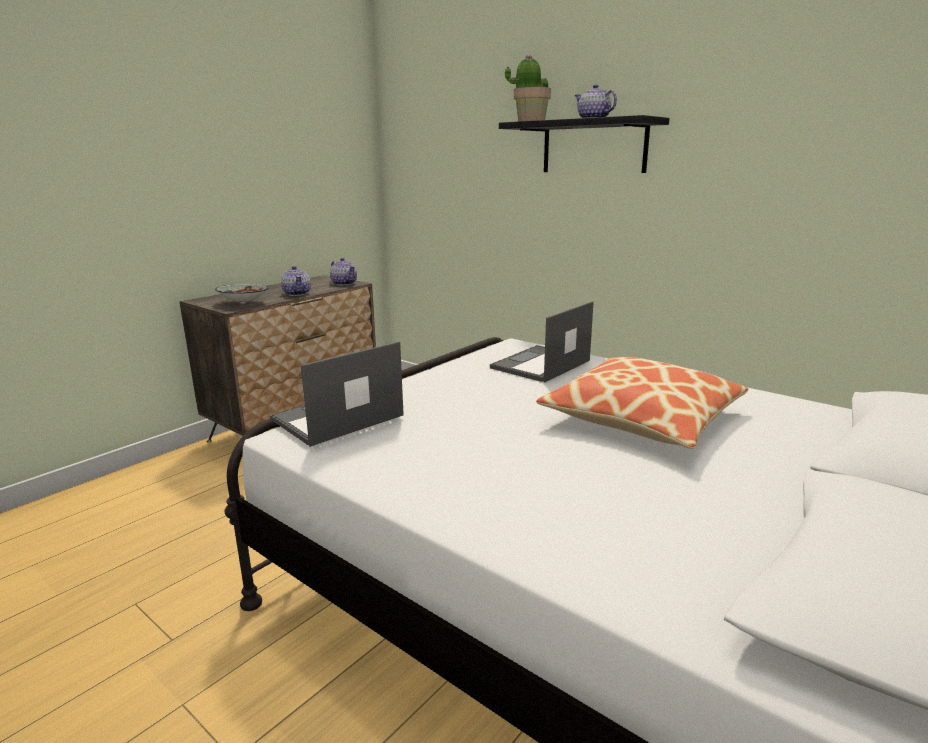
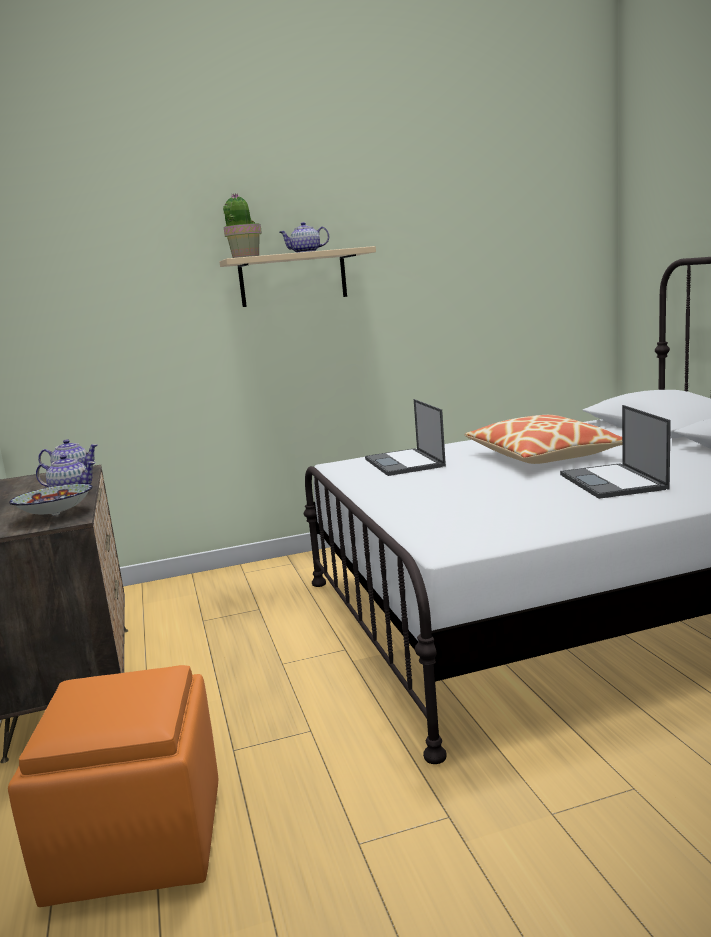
camera: 55 degrees left, 5 degrees down
(137, 514) = (139, 839): none -> orange ottoman
(336, 418) = (436, 526): laptop -> laptop (613, 482)
(593, 147) = (293, 278): black shelf -> beige shelf

